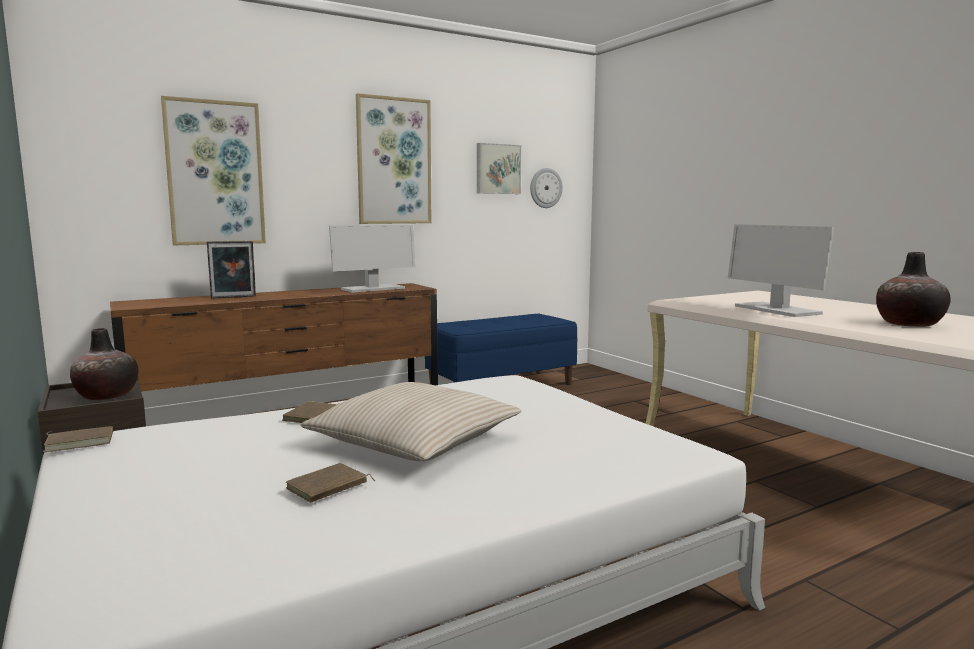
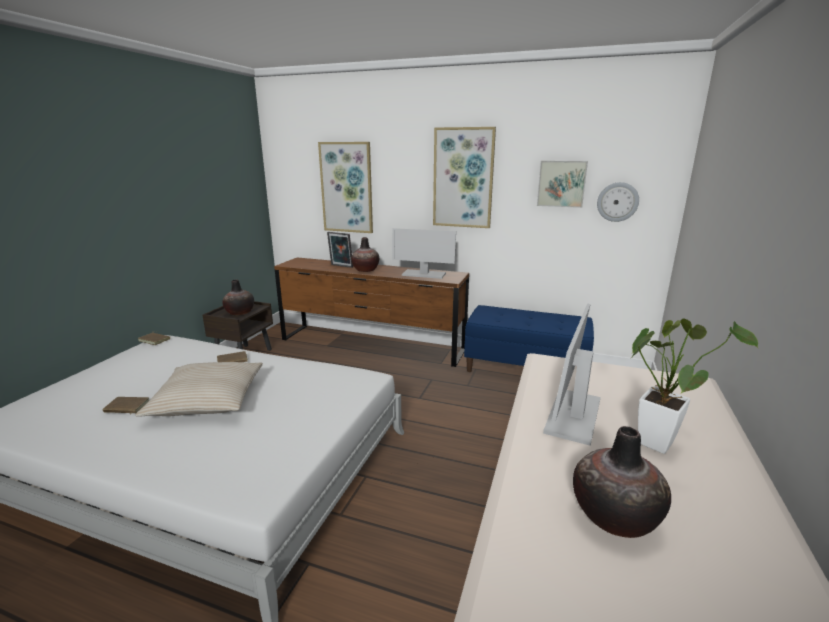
camera: 50 degrees right, 10 degrees up
(285, 295) = (365, 270): none -> vase
(829, 307) = (658, 440): none -> potted plant

